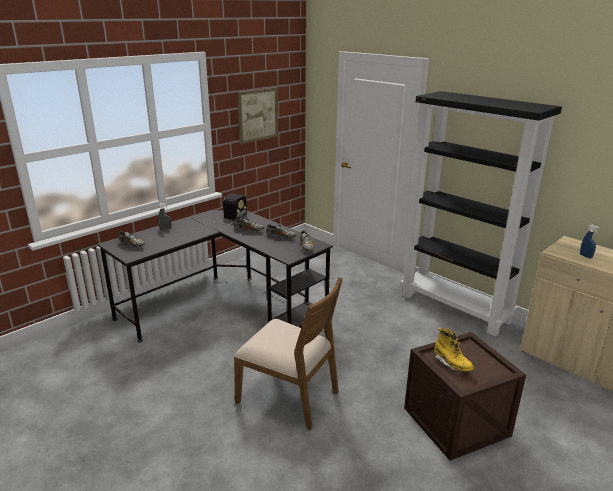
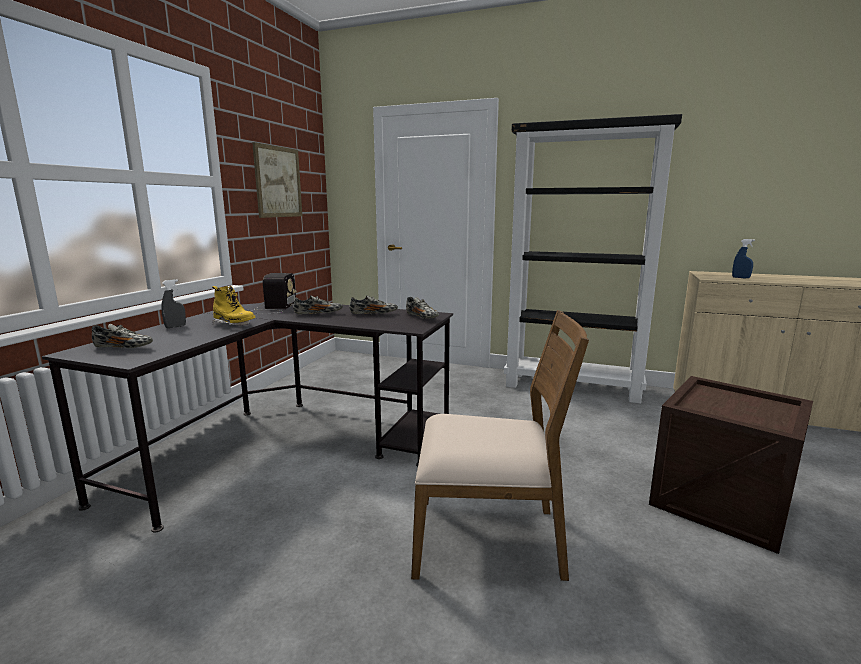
camera: 25 degrees left, 10 degrees down
(452, 364) = (724, 411): yellow boot -> yellow boot (234, 325)

